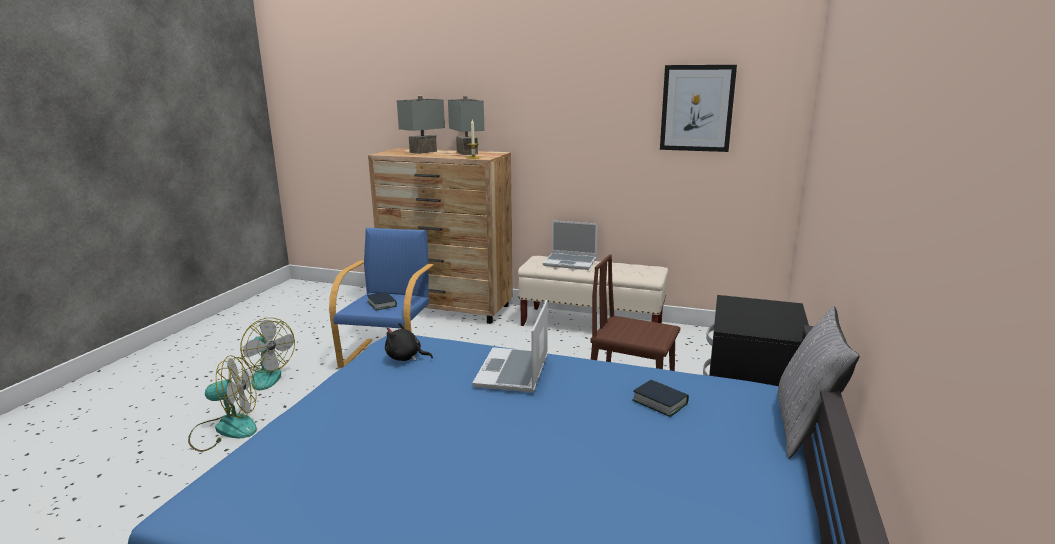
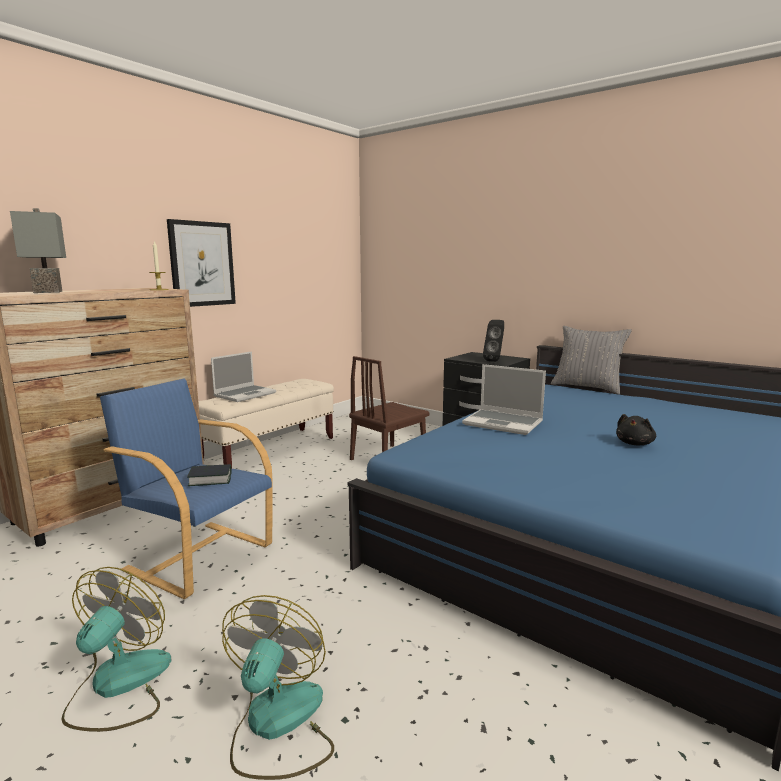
camera: 70 degrees left, 5 degrees down
(261, 377) = (118, 686): fan -> fan turned 45 degrees counterclockwise
(405, 358) = (454, 451): black plush toy -> black plush toy (635, 443)
(465, 153) = (114, 289): grey table lamp -> none
(660, 402) = (558, 402): book -> none
(697, 108) = (303, 240): picture -> picture (202, 264)
(745, 322) = (495, 361): none -> black speaker

